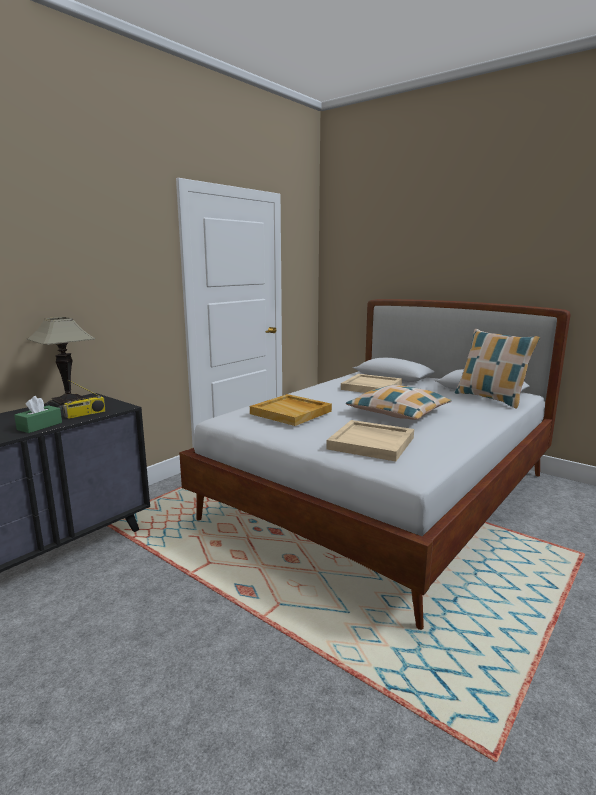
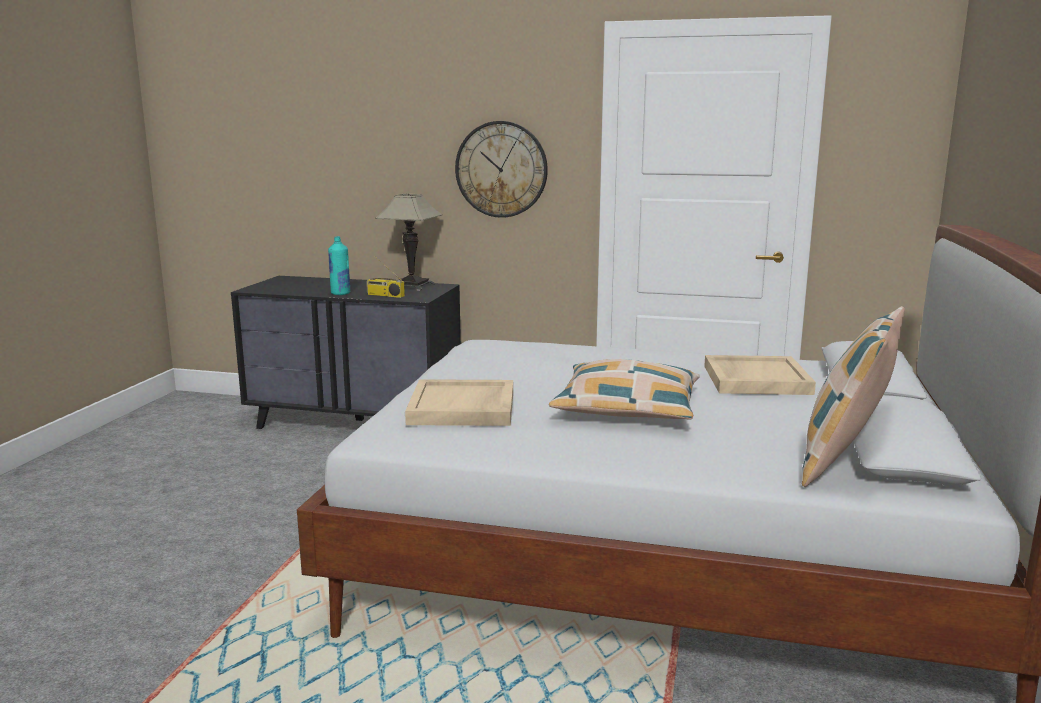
camera: 65 degrees right, 0 degrees up
(39, 426) = (340, 293): green tissue box -> turquoise bottle
(117, 289) = (501, 169): none -> wall clock
(291, 412) = (532, 358): beige tray -> none

